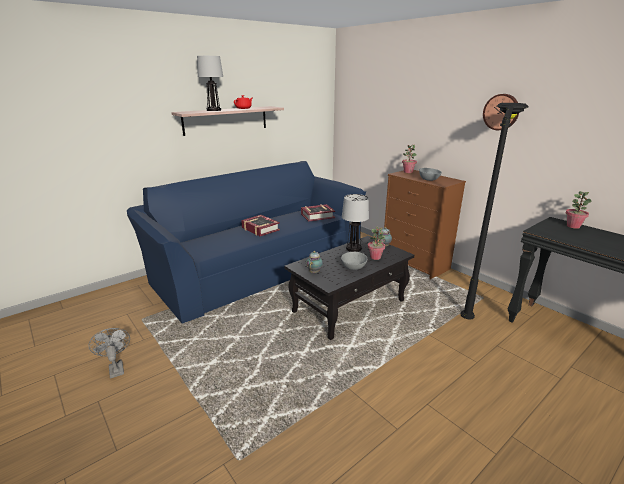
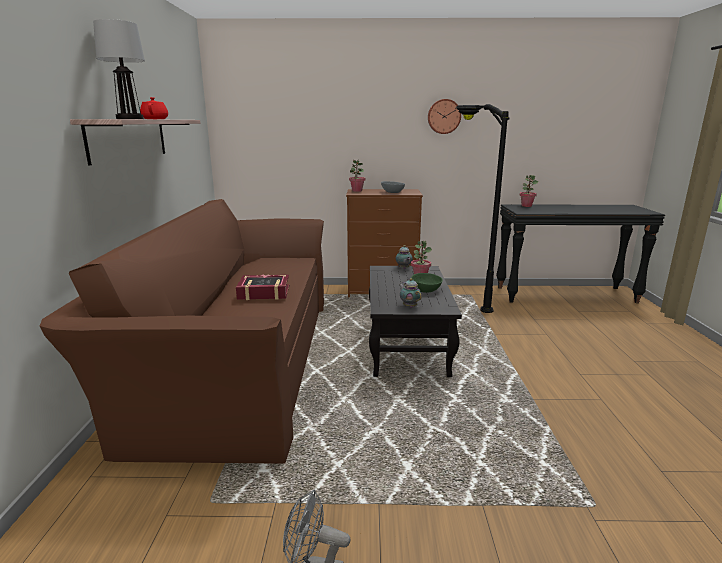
camera: 50 degrees left, 5 degrees down
(257, 265) = (236, 359): blue sofa -> brown sofa
(317, 216) = (288, 263): book -> none
(353, 248) = (387, 278): table lamp -> none
(353, 267) = (425, 290): grey bowl -> green bowl

